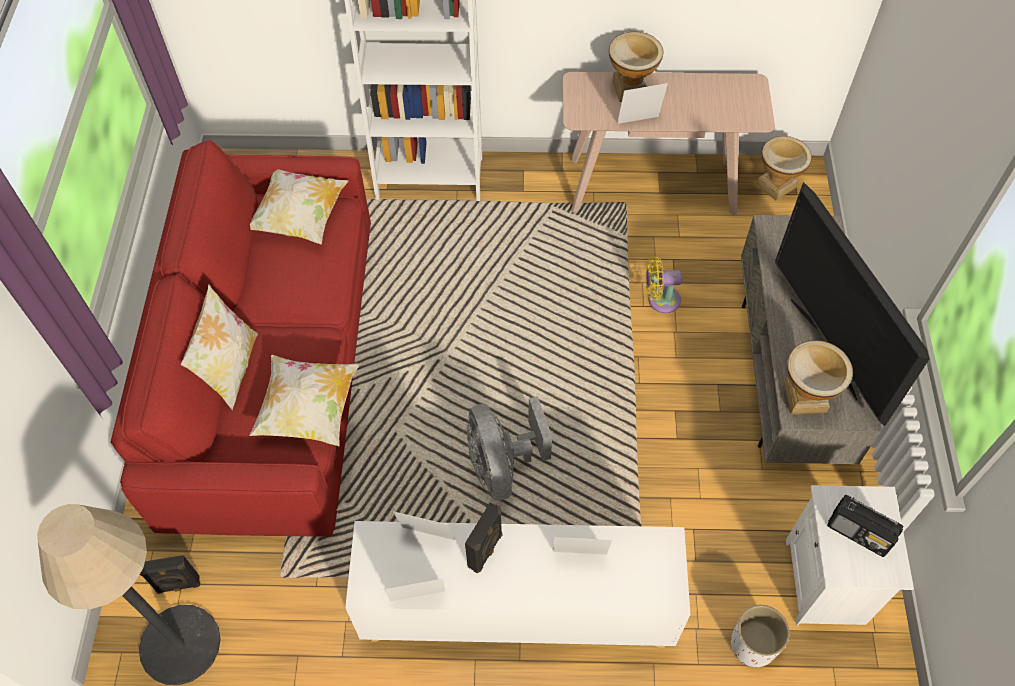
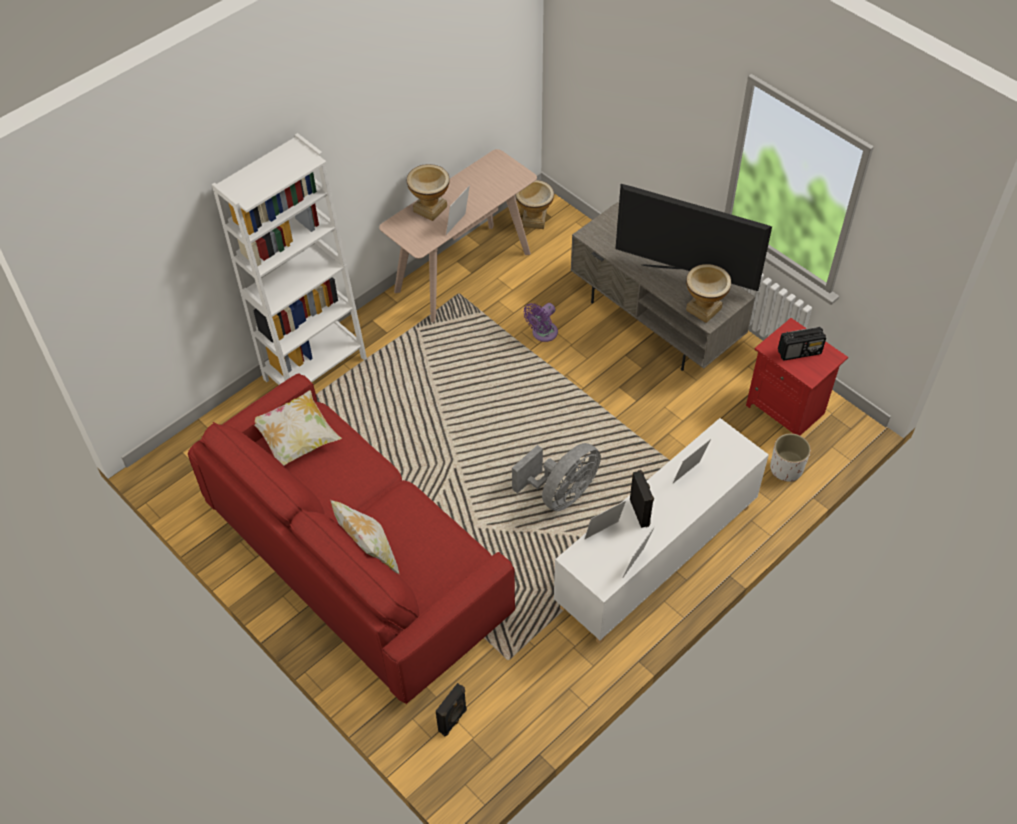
camera: 45 degrees left, 5 degrees down
(180, 644) = (495, 747): floor lamp -> none
(309, 410) = (445, 536): pillow -> none
(502, 466) = (561, 494): grey fan -> grey fan turned 75 degrees counterclockwise
(660, 300) = (542, 333): yellow fan -> purple fan
(826, 582) = (786, 409): white nightstand -> red nightstand

